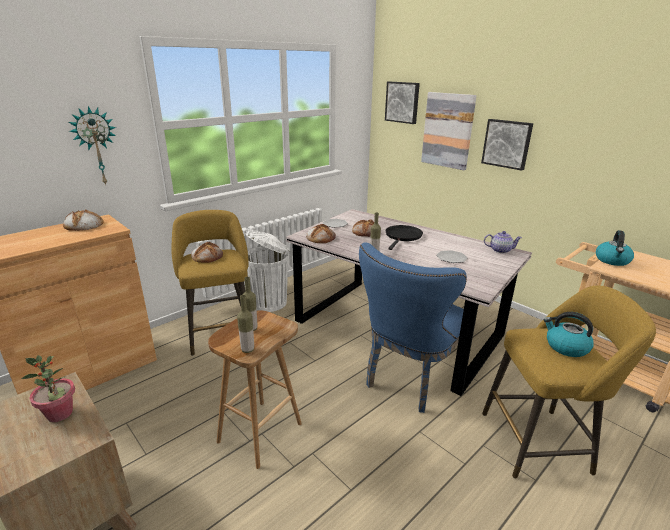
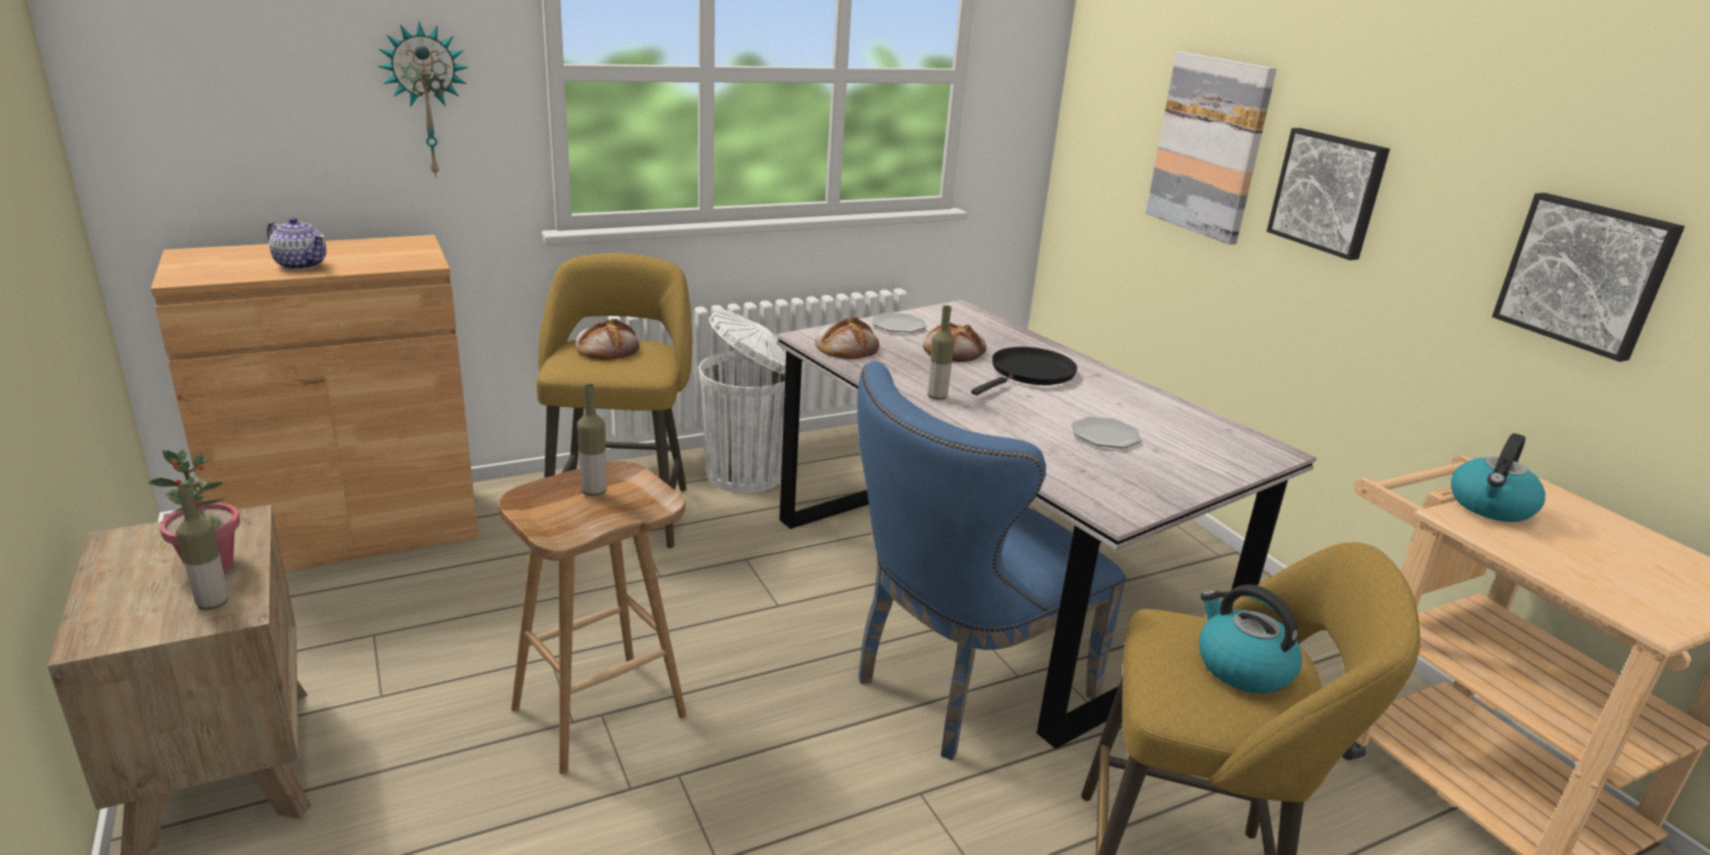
camera: 15 degrees right, 0 degrees up
(83, 225) = (378, 248): bread -> none
(247, 349) = (562, 526): bottle -> bottle (213, 603)
(402, 102) = (1126, 70): picture -> picture (1585, 274)
(500, 250) = (1238, 439): teapot -> teapot (301, 265)

